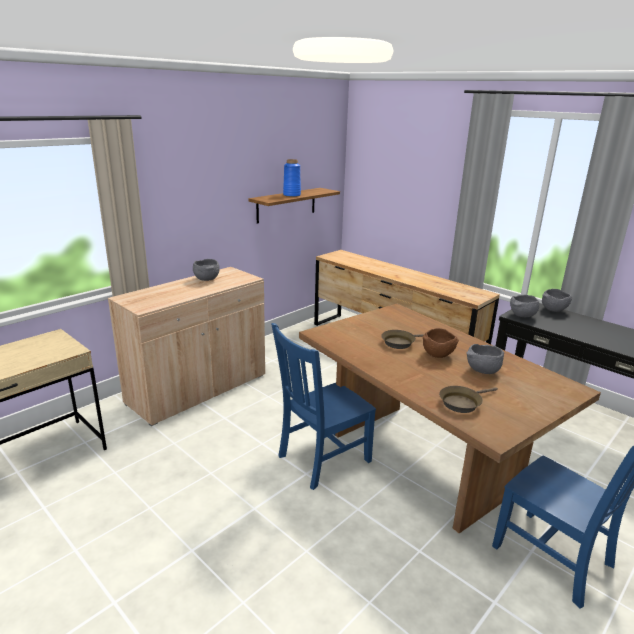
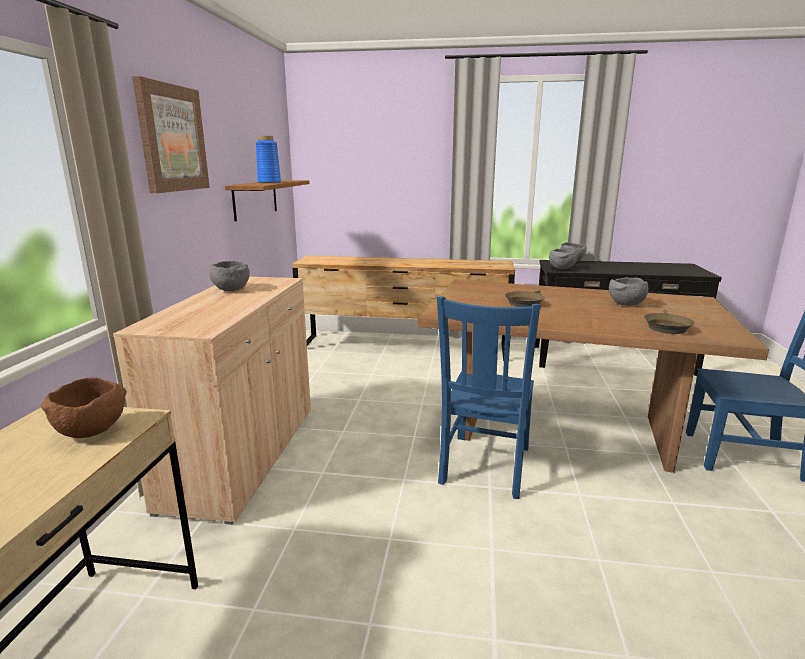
camera: 35 degrees left, 5 degrees down
(195, 172) = (172, 138): none -> picture
(438, 355) = (572, 303): brown bowl -> brown bowl (92, 431)

